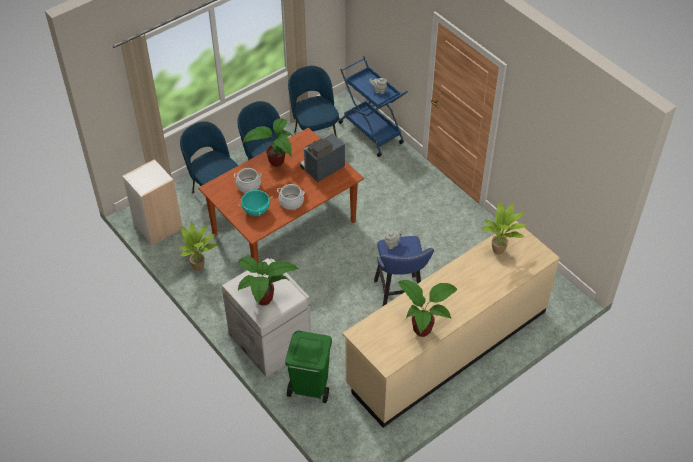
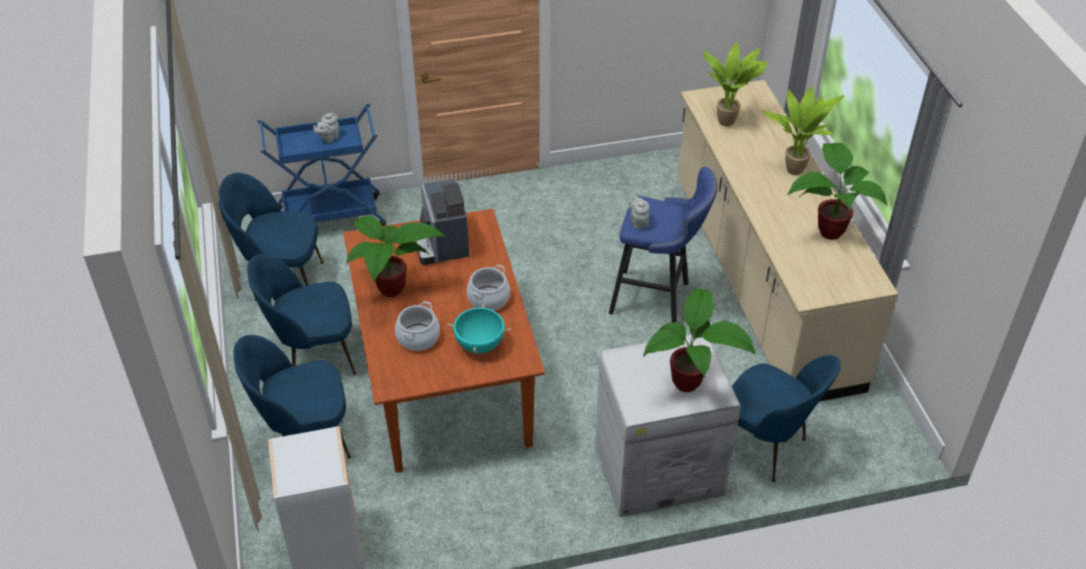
camera: 65 degrees left, 5 degrees down
(200, 267) = (457, 511): potted plant -> potted plant (795, 168)
(309, 388) = (767, 449): green trash can -> blue chair

